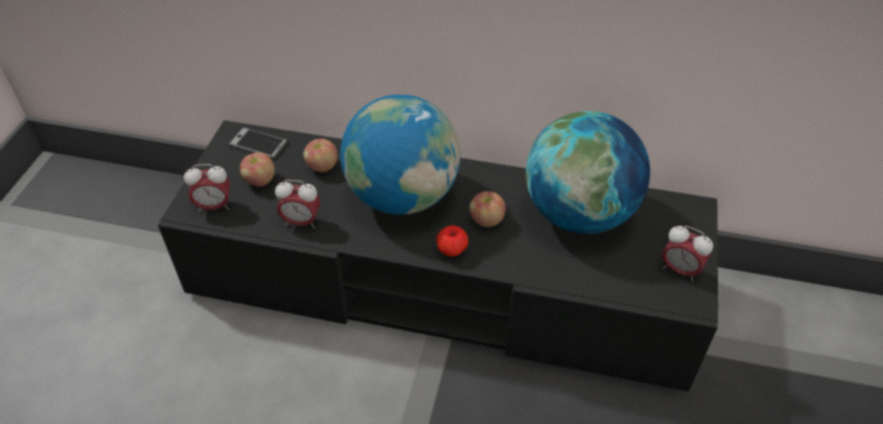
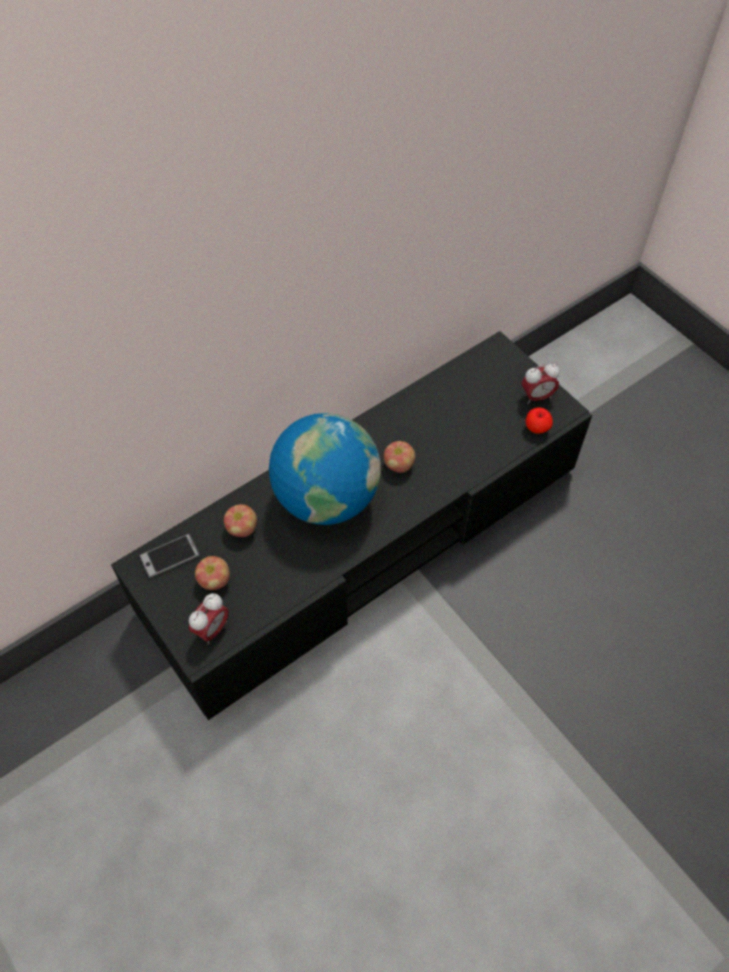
camera: 50 degrees left, 10 degrees up
(301, 222) = (289, 579): alarm clock -> none
(451, 251) = (407, 505): apple -> apple (537, 428)
(579, 214) = (443, 410): globe -> none

